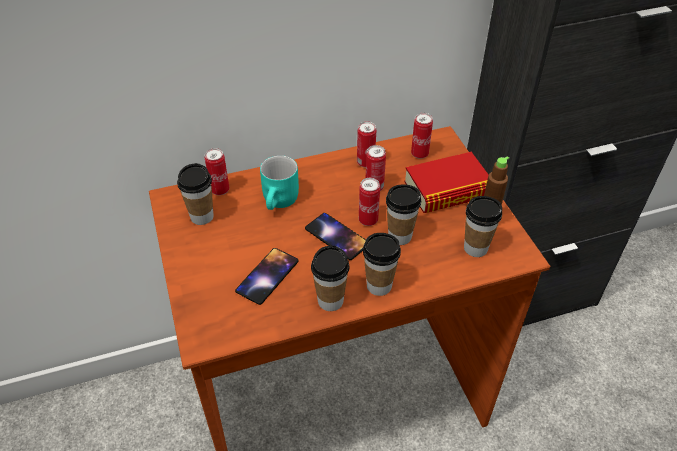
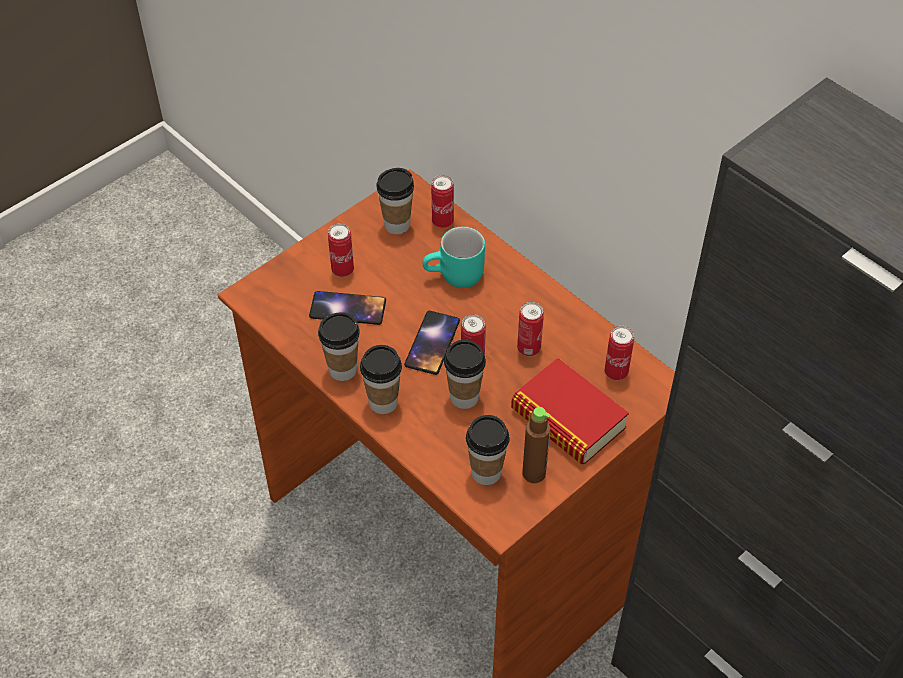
camera: 65 degrees right, 5 degrees up
(365, 163) = (565, 326): can -> can (342, 270)

